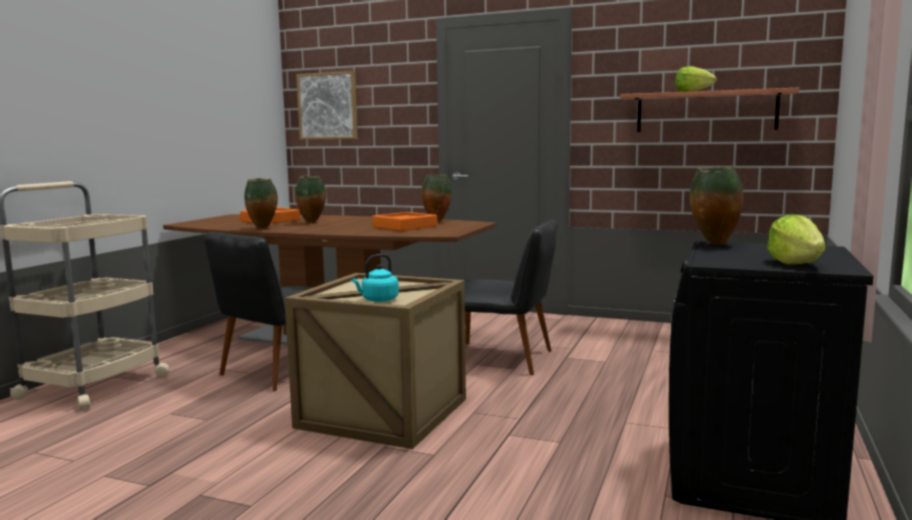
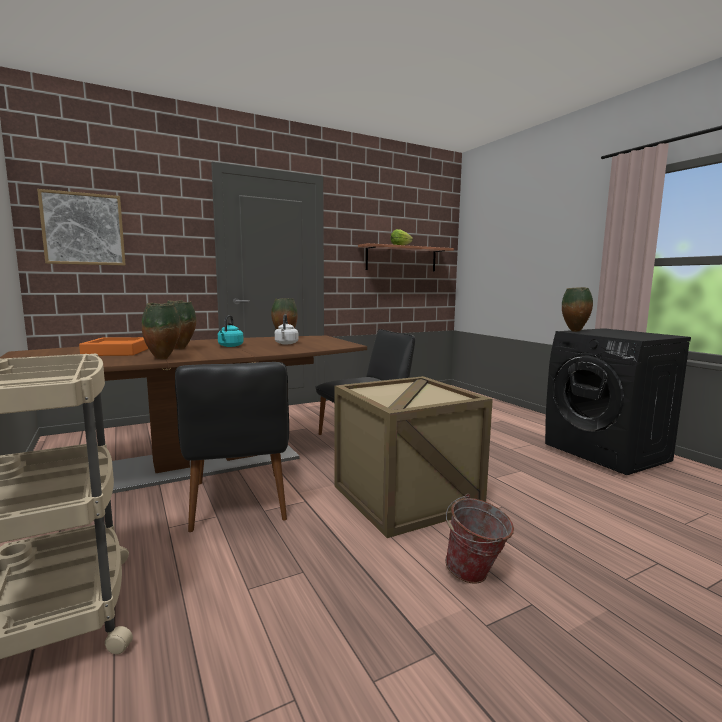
camera: 50 degrees left, 0 degrees up
(269, 474) = (475, 576): none -> bucket
(378, 300) = (438, 399): turquoise kettle -> turquoise kettle (230, 346)
(404, 226) = (286, 343): orange tray -> white kettle
(795, 263) = (649, 335): lettuce -> none

